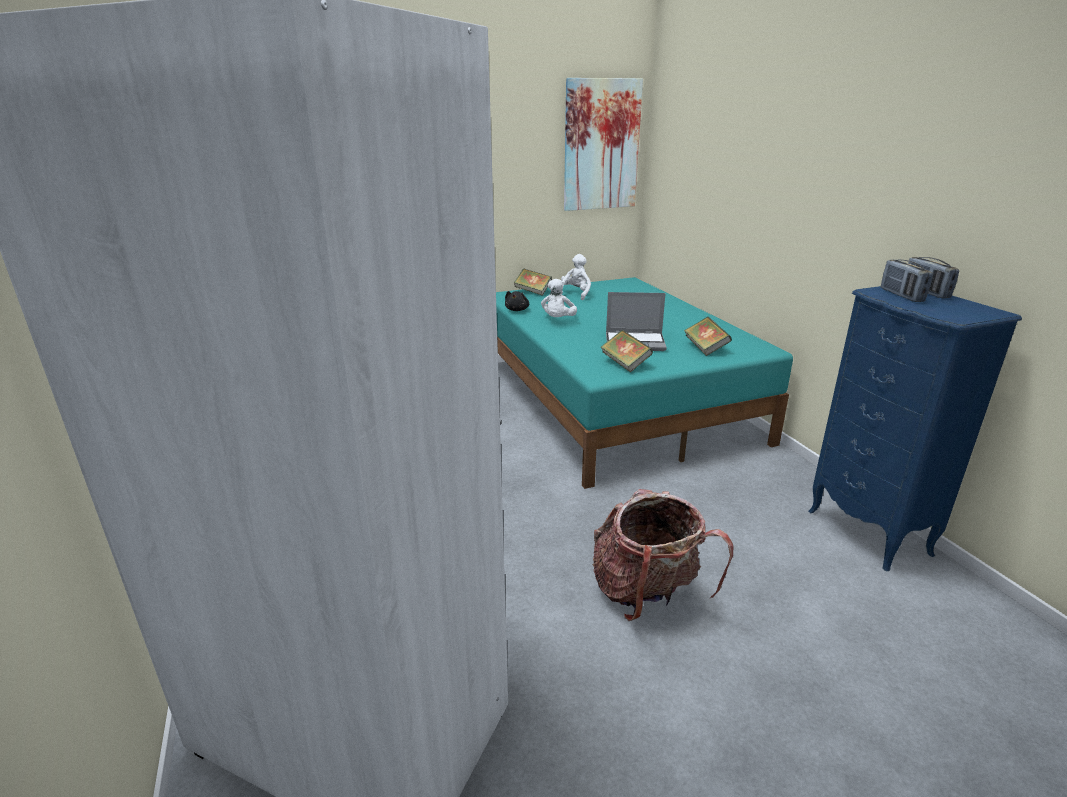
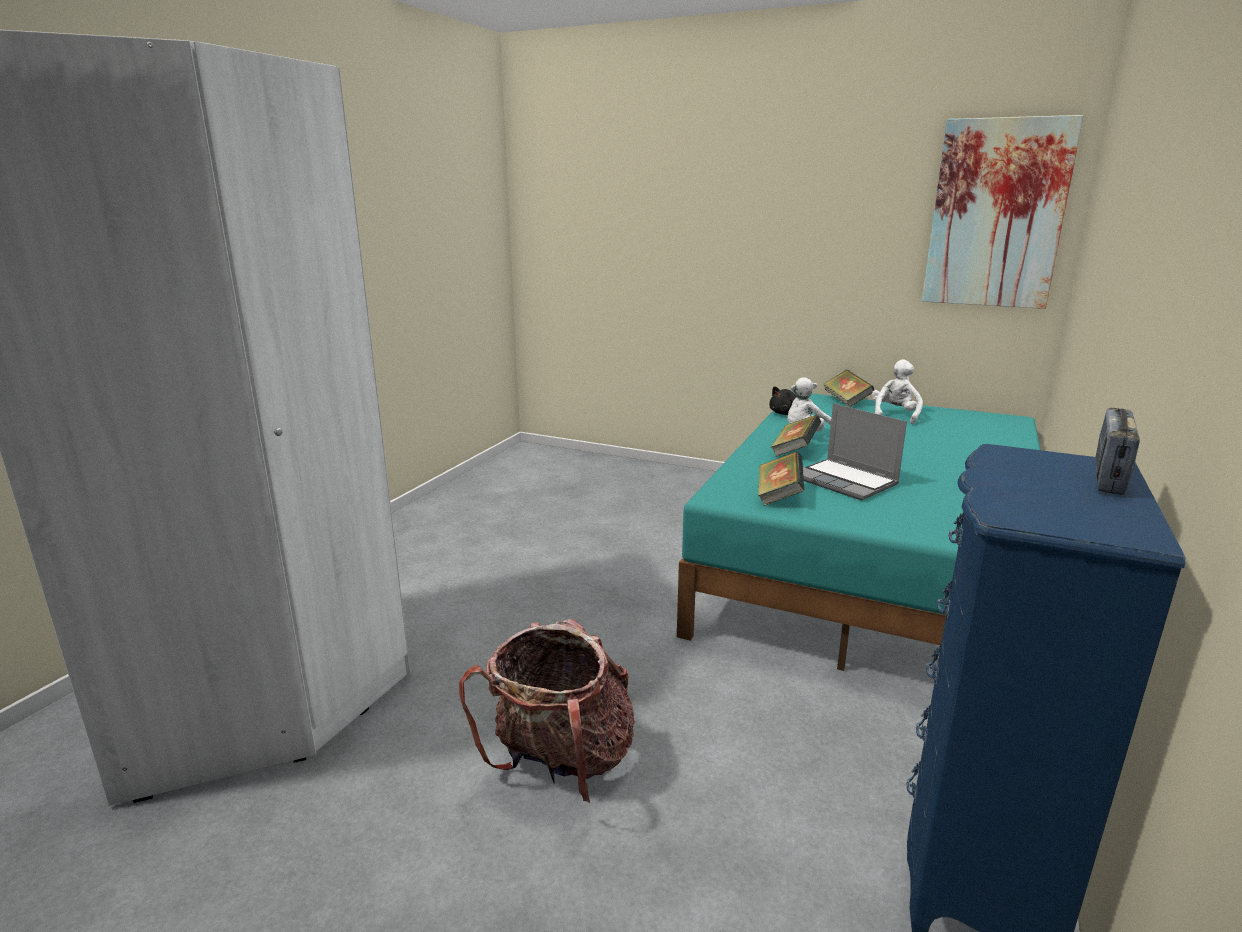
camera: 45 degrees right, 5 degrees down
(575, 294) = (894, 415): white plush toy -> white plush toy turned 45 degrees counterclockwise
(705, 348) = (928, 516): book -> book (794, 451)
(901, 295) = (1036, 469): radio -> none

